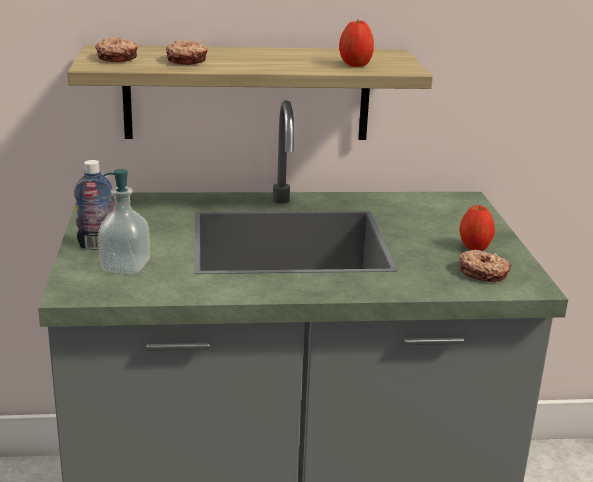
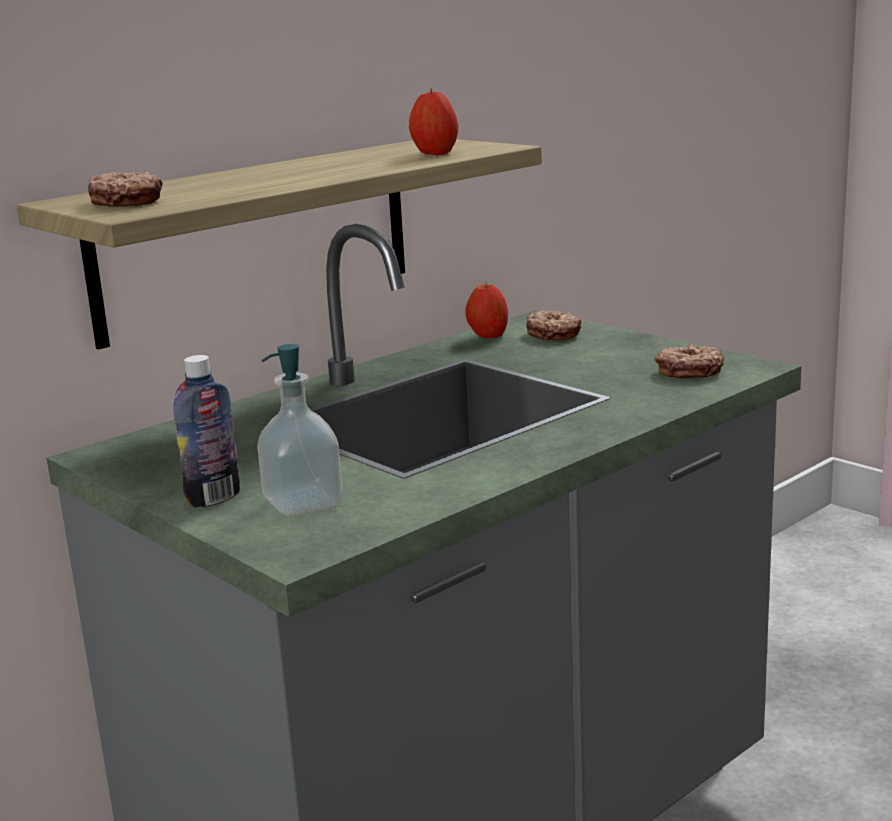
camera: 35 degrees left, 5 degrees down
(187, 60) = (229, 186): donut -> donut (553, 334)
(474, 247) = (635, 354): apple -> apple (488, 336)

